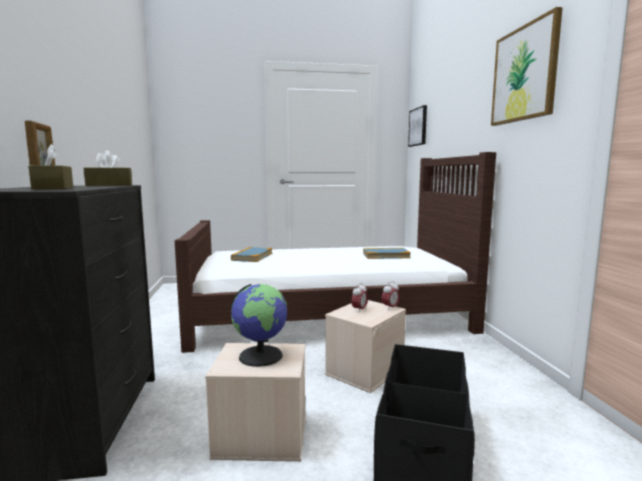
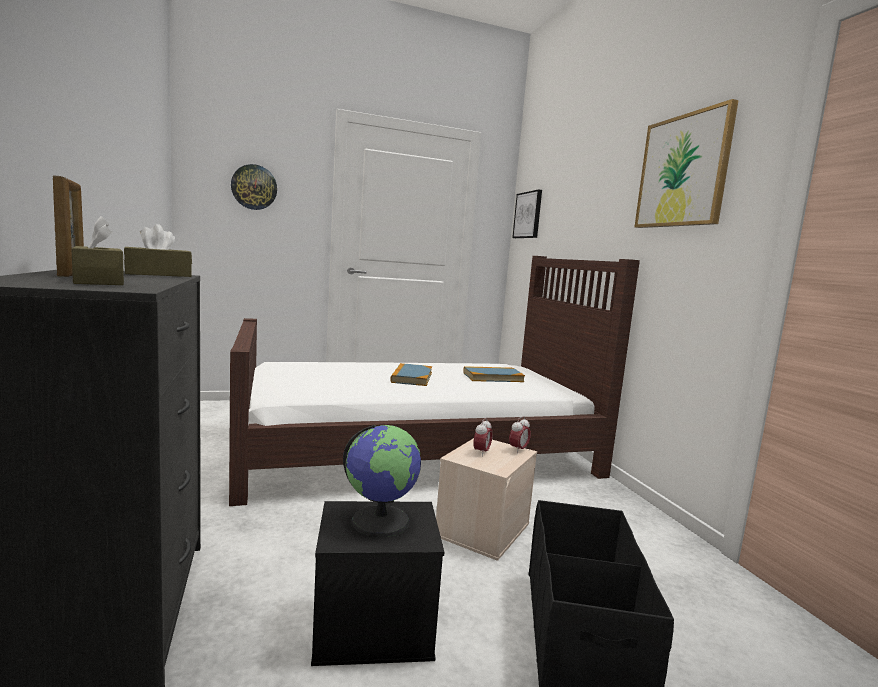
camera: 10 degrees left, 0 degrees up
(208, 125) = (254, 187): none -> wall clock
(252, 256) = (320, 372): book -> book (411, 377)
(260, 436) = (371, 628): beige storage box -> black storage box

